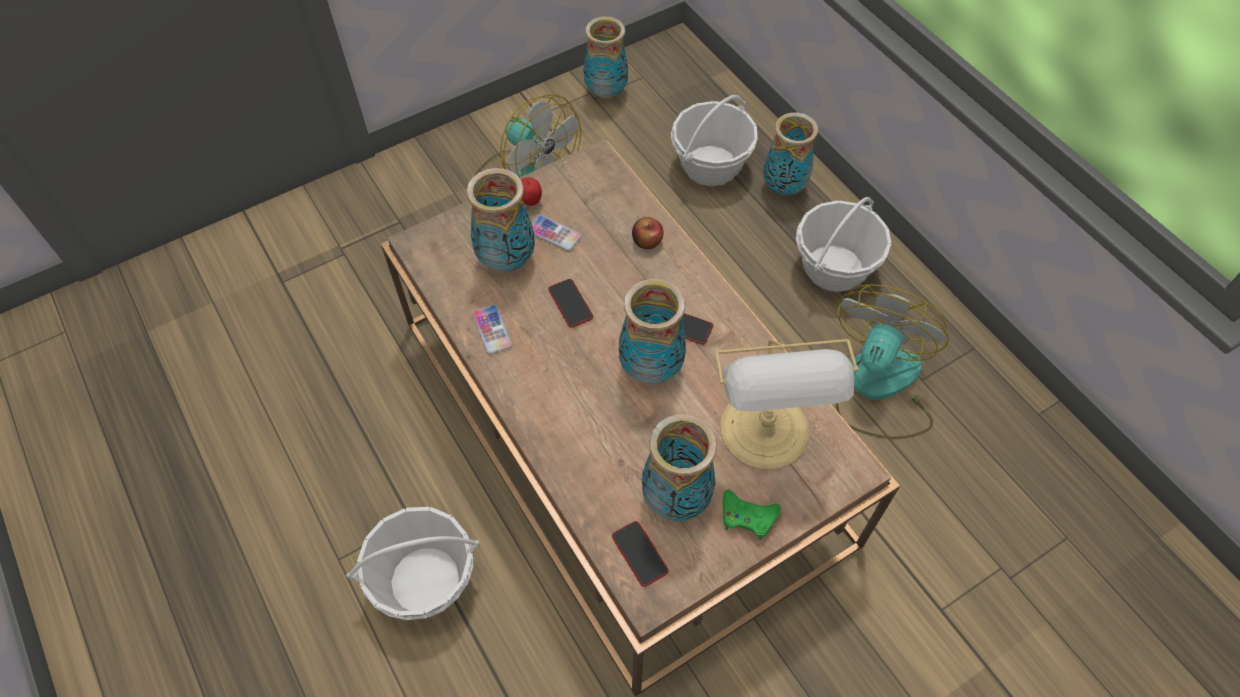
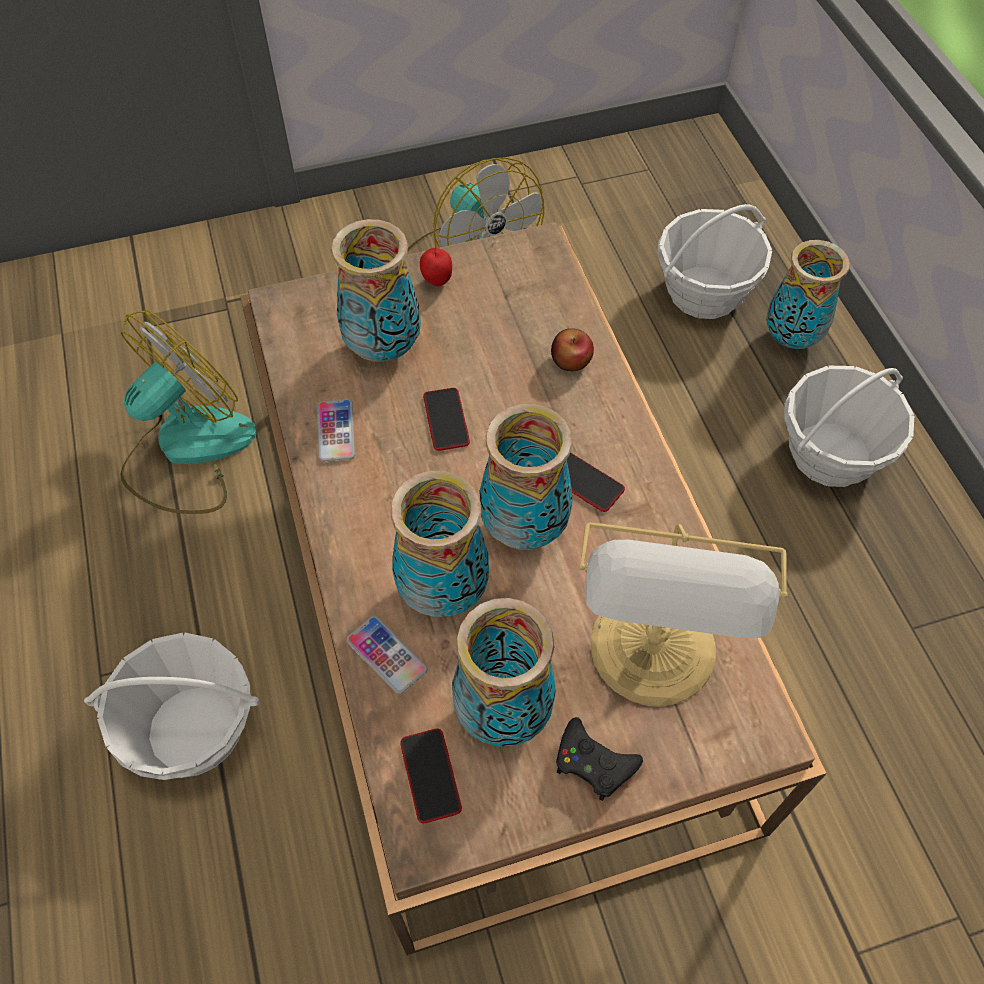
camera: 15 degrees right, 0 degrees up
(554, 233) = (454, 327): phone -> phone (386, 655)
(606, 91) = (598, 178): vase -> vase (443, 590)
(747, 516) = (593, 762): green game controller -> black game controller
(877, 387) = (847, 624): fan -> fan (187, 450)

